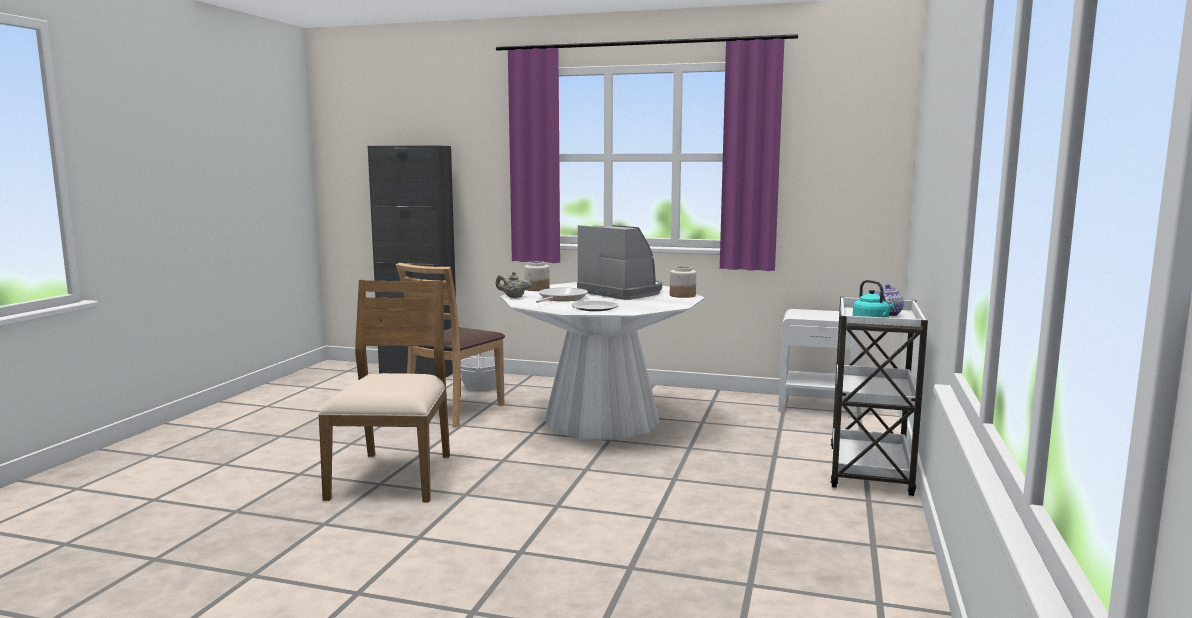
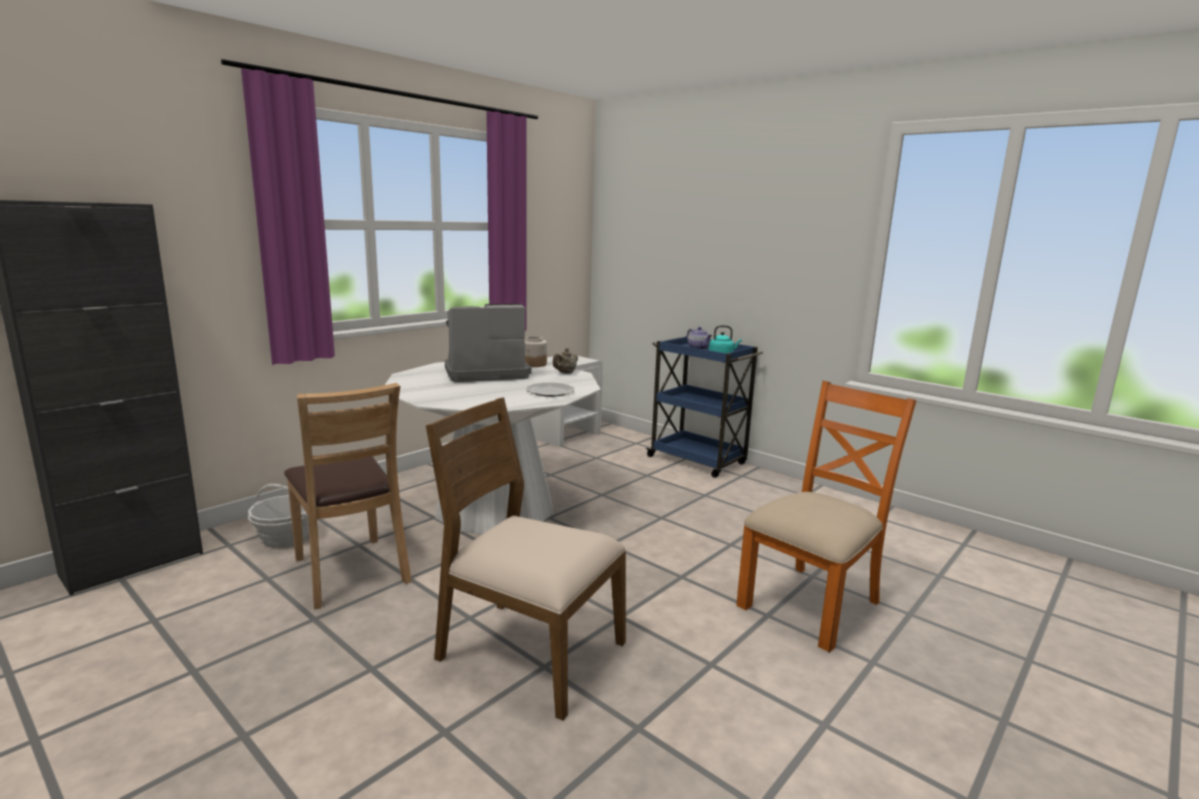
camera: 65 degrees left, 5 degrees up
(513, 297) = (439, 403): beige teapot -> beige teapot (565, 373)
(537, 289) = (407, 390): jar -> none
(561, 298) = (481, 392): frying pan -> none
(564, 572) = (811, 604): none -> orange chair
(870, 472) = (698, 461): white cart -> blue cart

